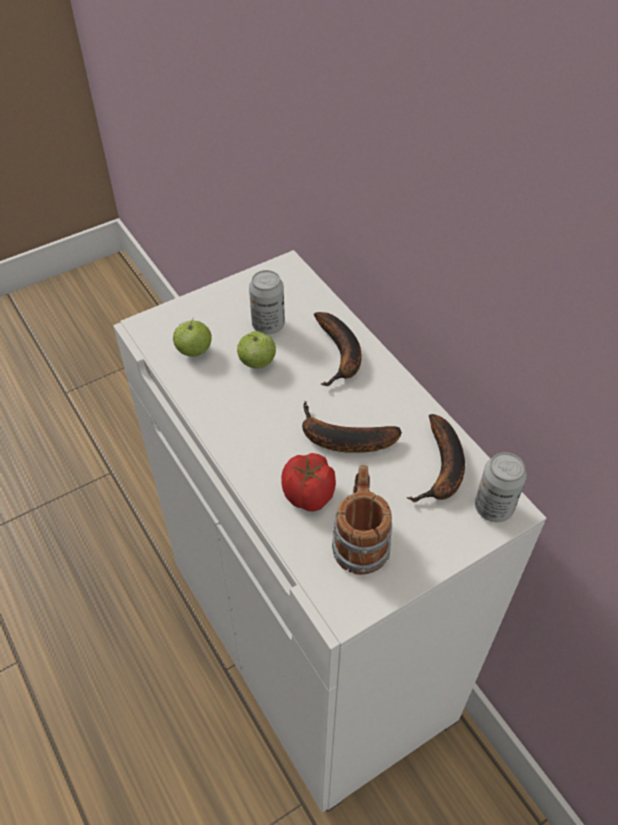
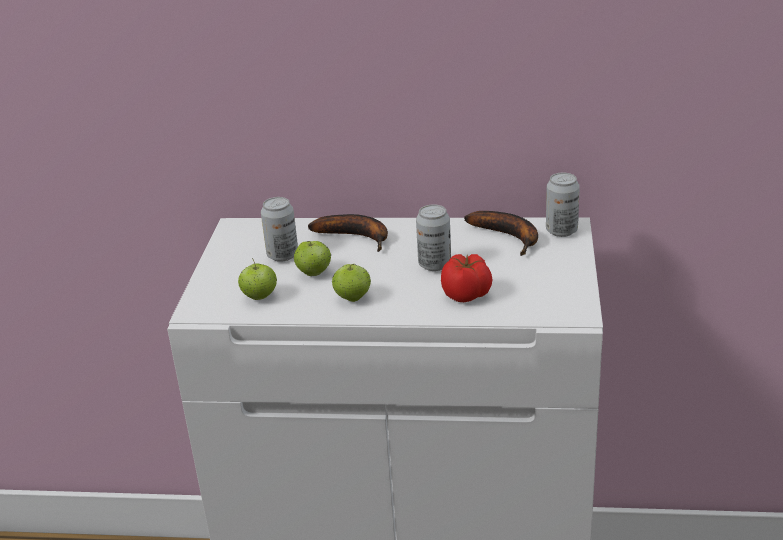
camera: 50 degrees left, 20 degrees down
(239, 413) = (352, 298): none -> apple
(341, 439) = (434, 264): banana -> can
(360, 538) = (528, 288): mug -> none

